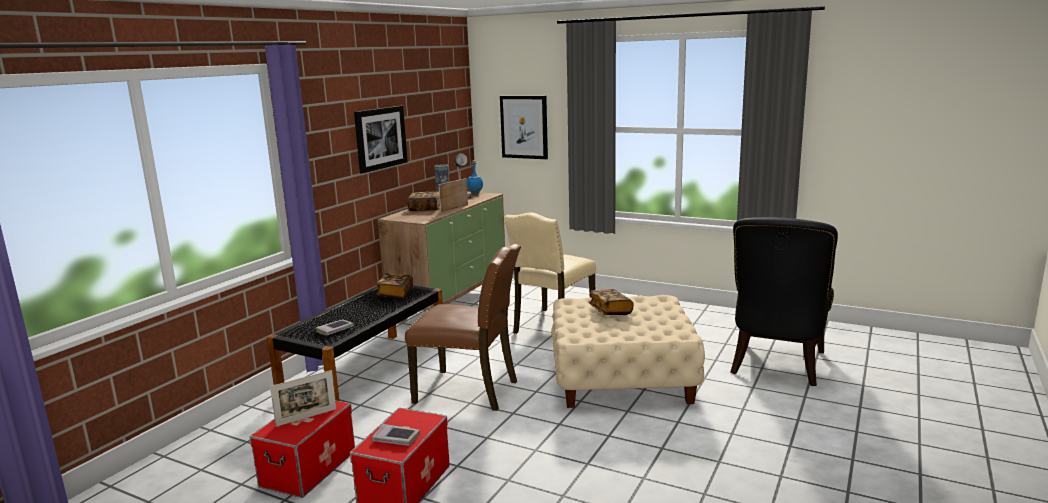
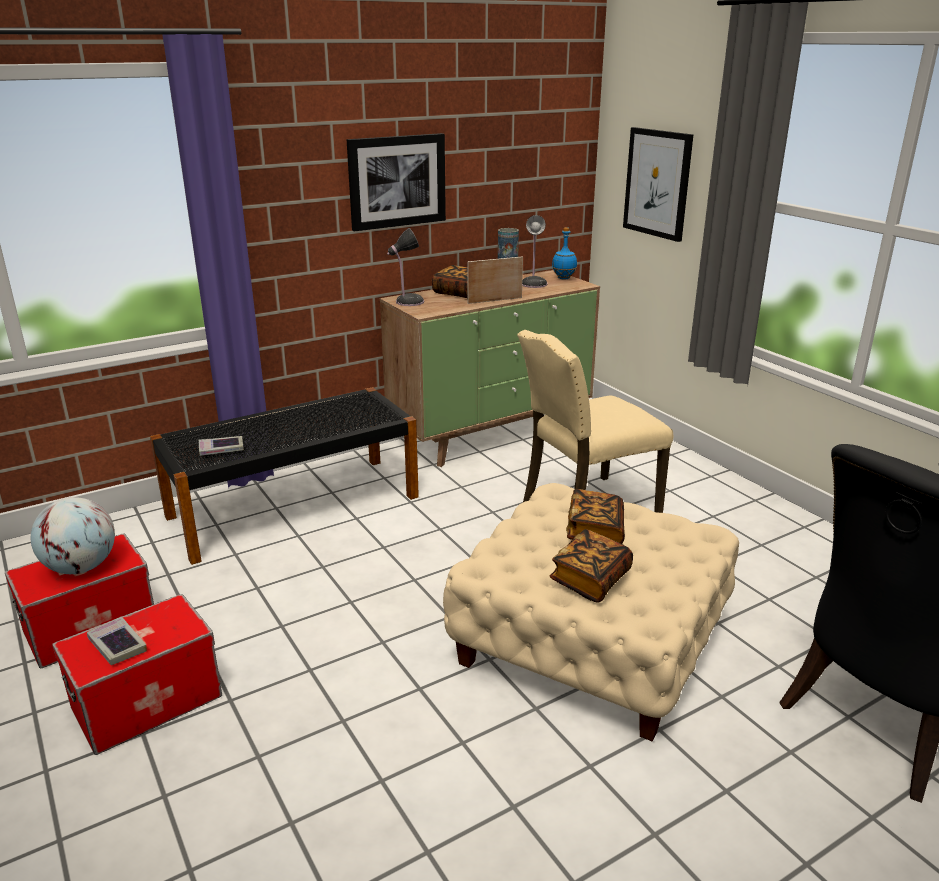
camera: 30 degrees right, 10 degrees up
(306, 417) = (81, 567): picture frame -> globe
(395, 294) = (353, 412): book -> book (590, 580)
(400, 217) = (408, 302): none -> table lamp
(469, 391) = (370, 582): brown chair -> none

